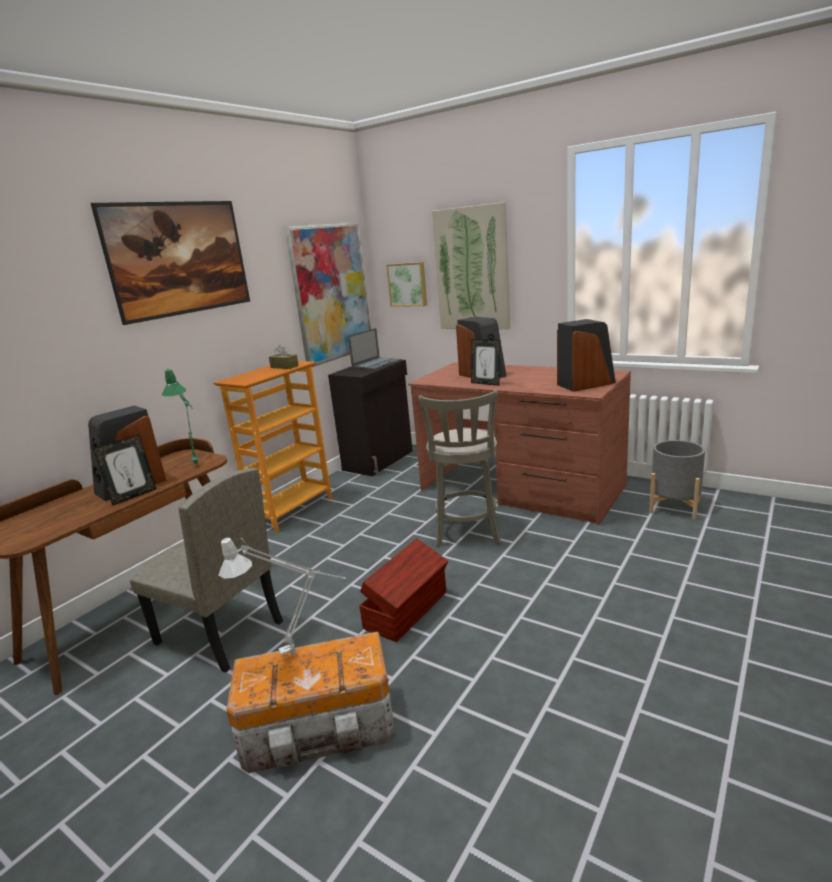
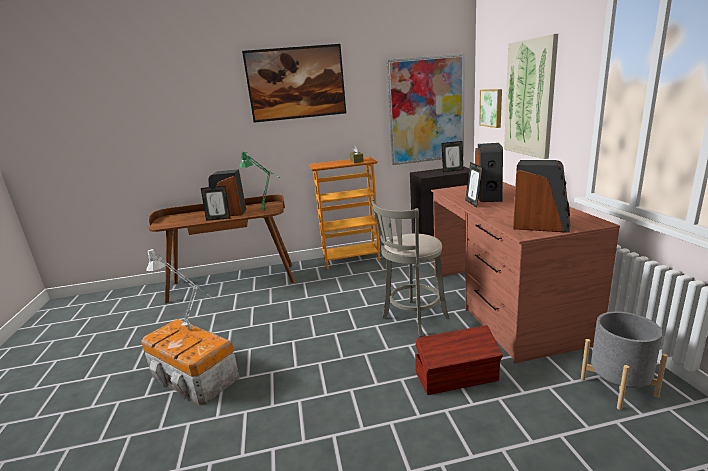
camera: 45 degrees right, 0 degrees up
(219, 633) = (233, 309): beige chair -> none
(377, 364) = (452, 170): laptop -> picture frame
(408, 610) = (309, 346): brown storage box -> brown storage box (457, 377)

